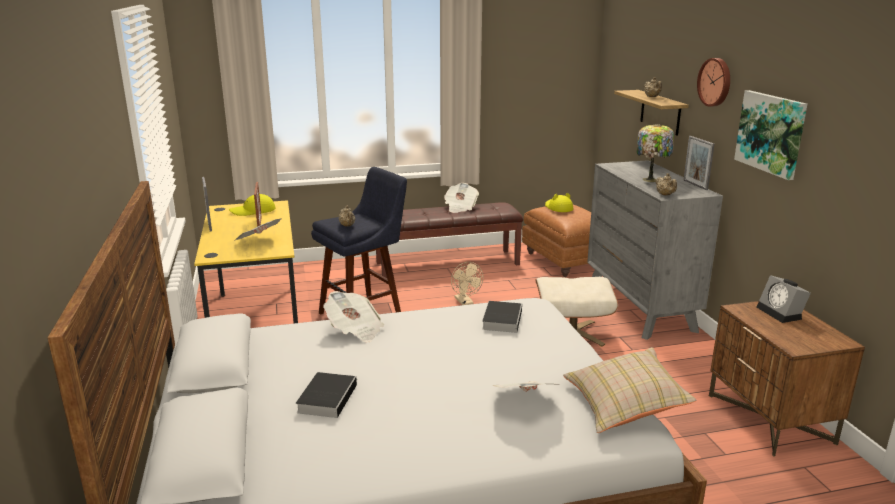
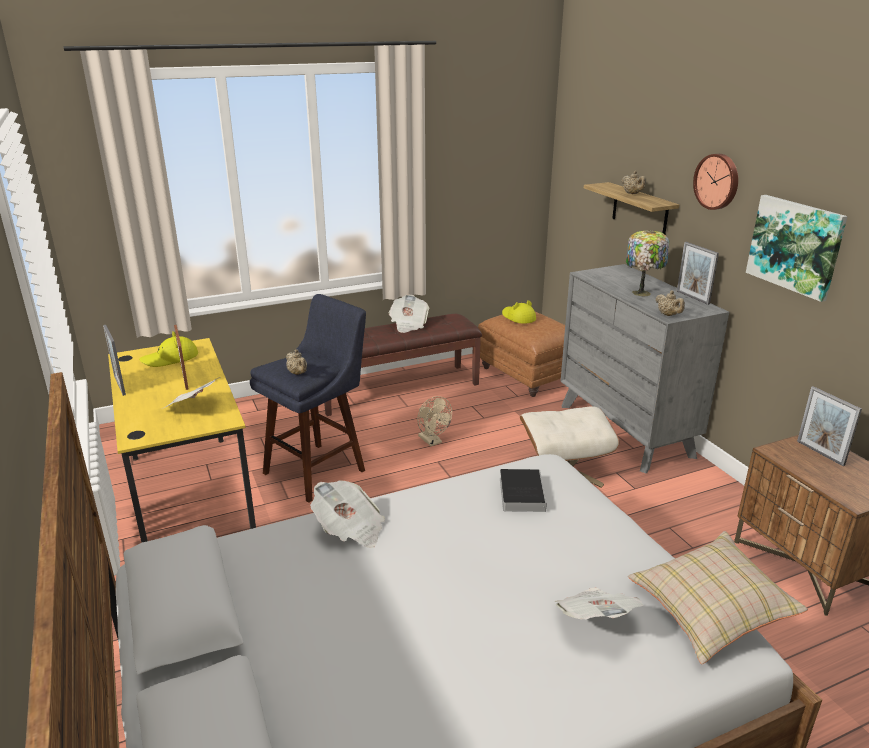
camera: 10 degrees left, 5 degrees up
(327, 397) = (350, 646): book -> none
(781, 313) = (820, 453): alarm clock -> picture frame

